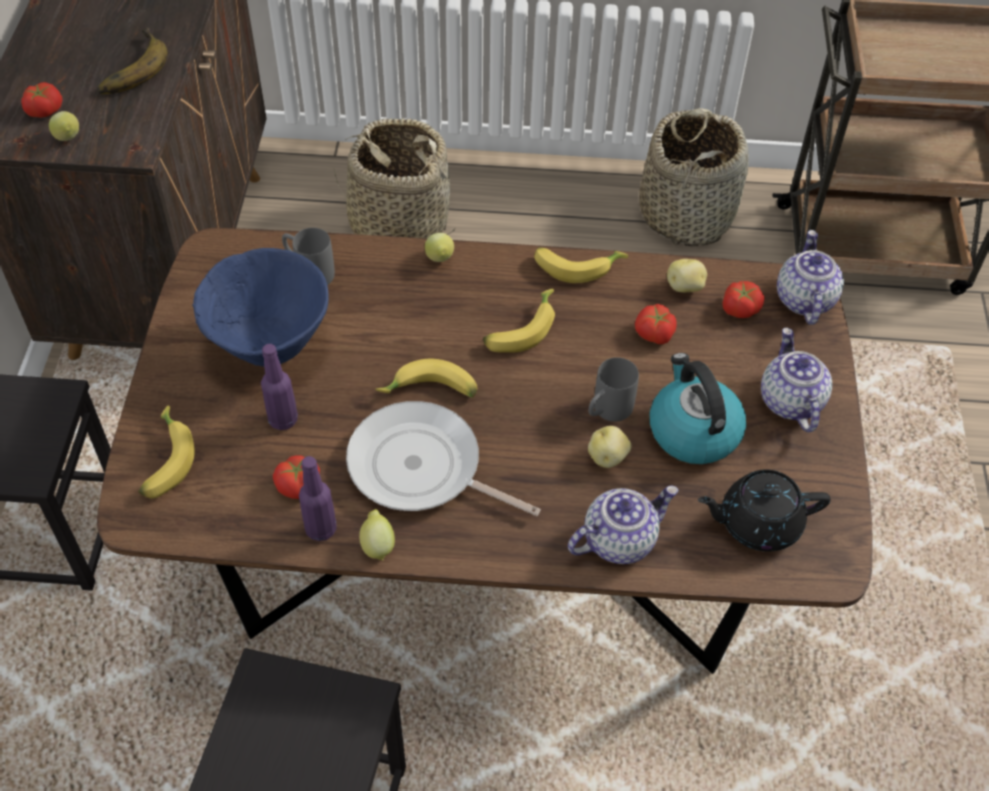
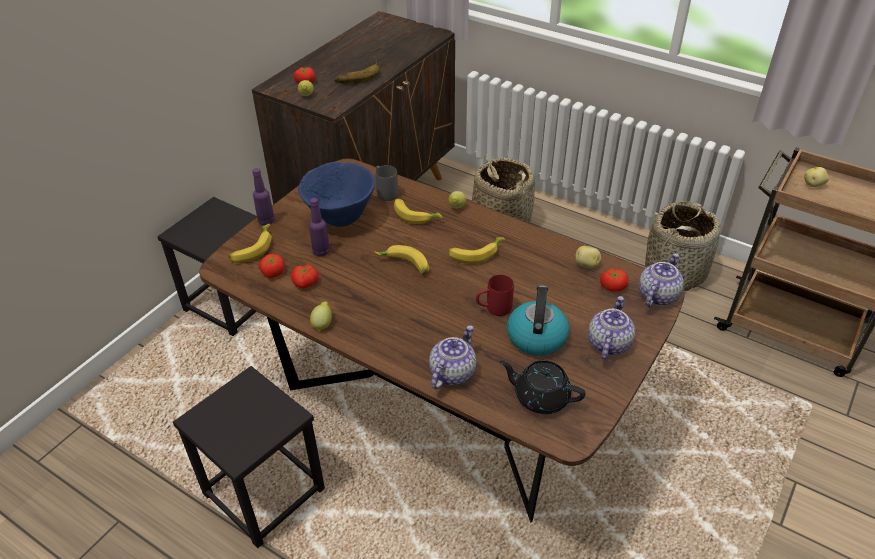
camera: 30 degrees right, 10 degrees down
(321, 529) = (301, 306): purple bottle -> purple bottle (266, 221)
(421, 468) = (372, 298): frying pan -> none
(576, 266) = (530, 234): banana -> banana (415, 215)
(607, 412) = (493, 309): grey mug -> red mug
(608, 457) = (477, 330): potato -> potato (813, 184)
(619, 539) = (452, 372): teapot -> teapot turned 60 degrees counterclockwise
(654, 333) = (550, 281): tomato -> tomato (272, 272)

